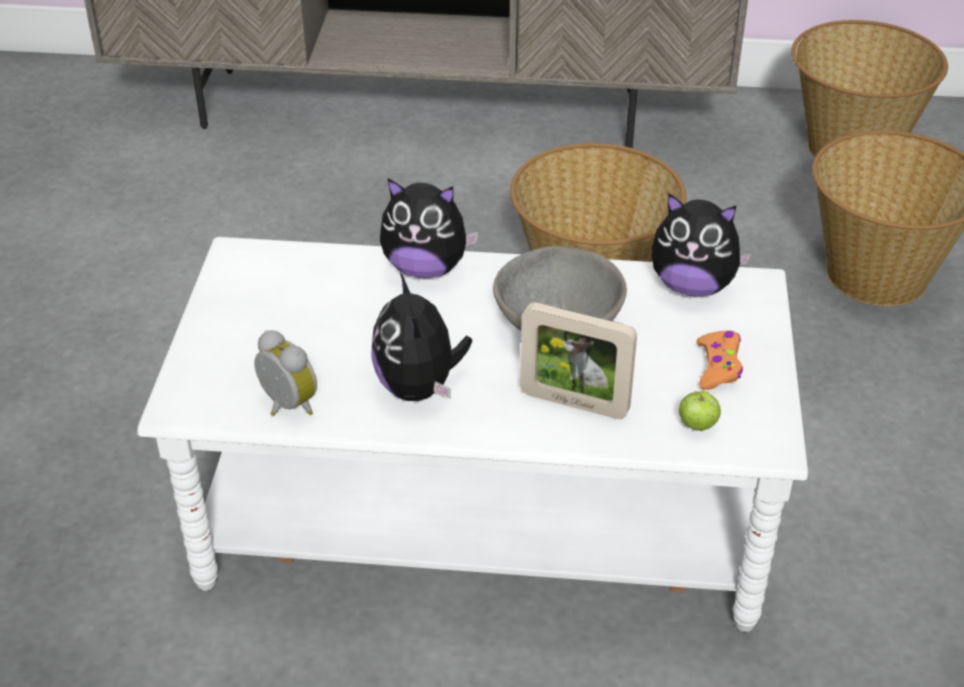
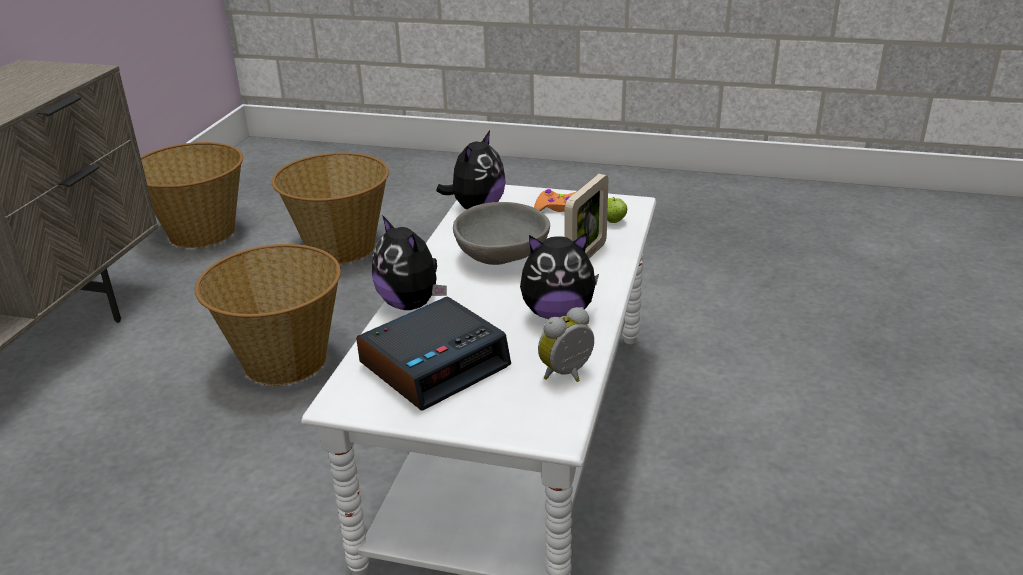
camera: 80 degrees left, 10 degrees down
(303, 304) = (435, 364): none -> alarm clock
(425, 268) = (411, 304): plush toy -> plush toy turned 120 degrees clockwise

